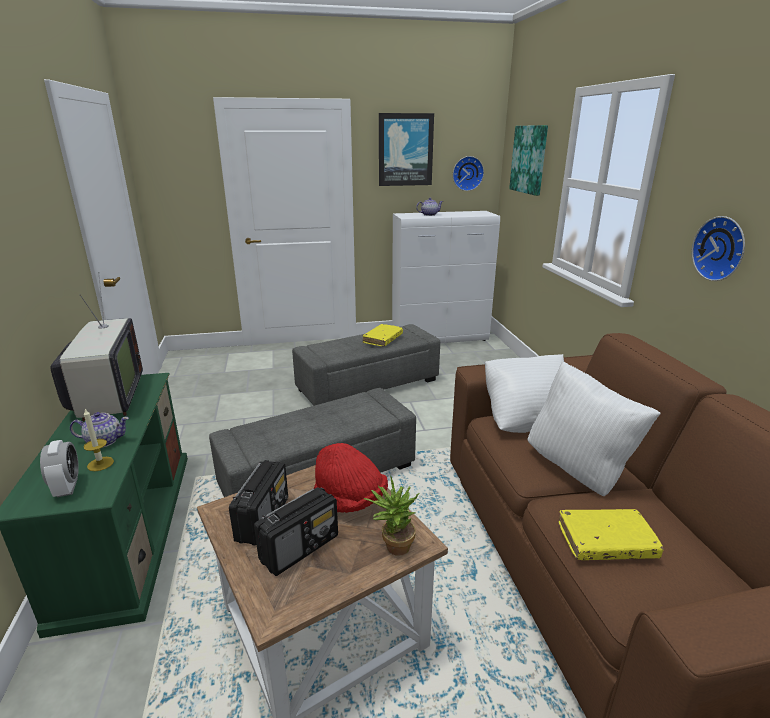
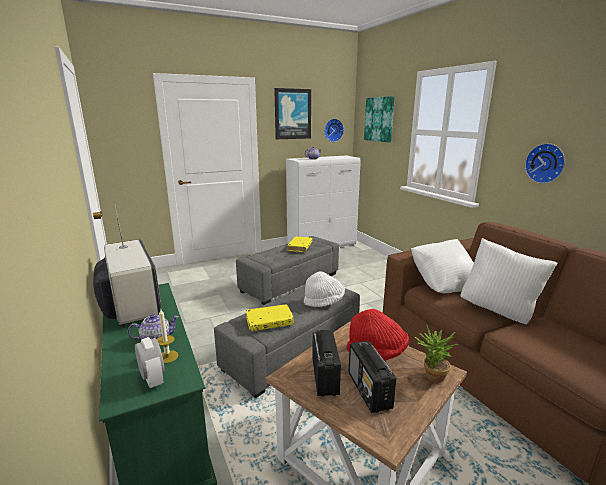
camera: 15 degrees left, 5 degrees down
(300, 548) = (369, 391): radio -> radio turned 135 degrees clockwise
(360, 419) = (324, 301): none -> white hat
(606, 542) = (551, 350): yellow book -> yellow book (269, 322)

